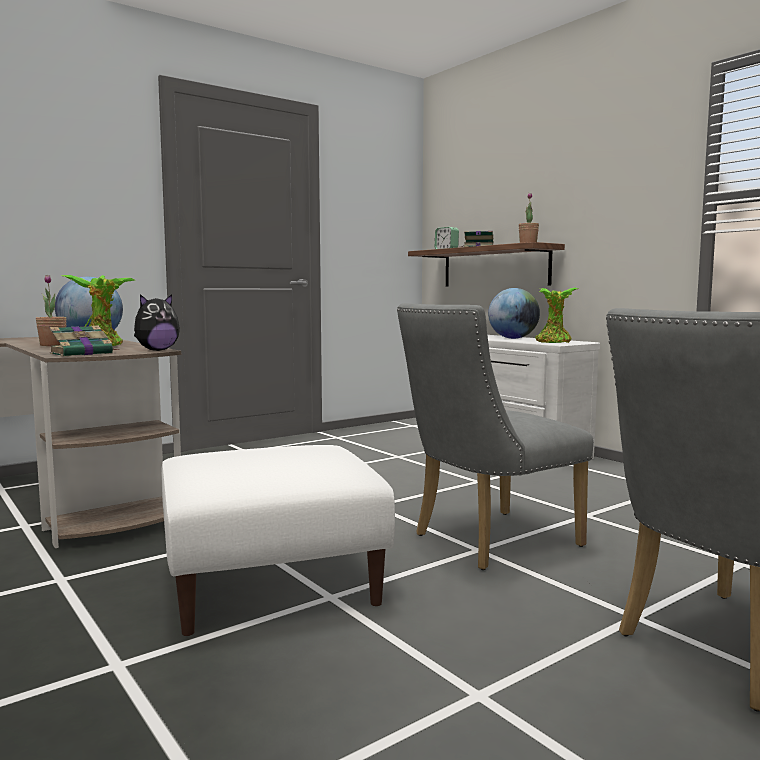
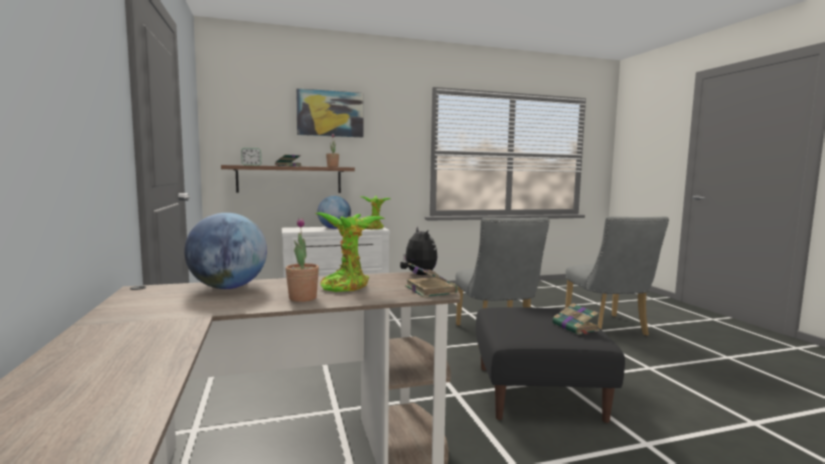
camera: 70 degrees left, 0 degrees up
(247, 477) = (575, 327): none -> book
(272, 581) = (537, 391): white ottoman -> black ottoman
(543, 162) = (330, 113): none -> picture

